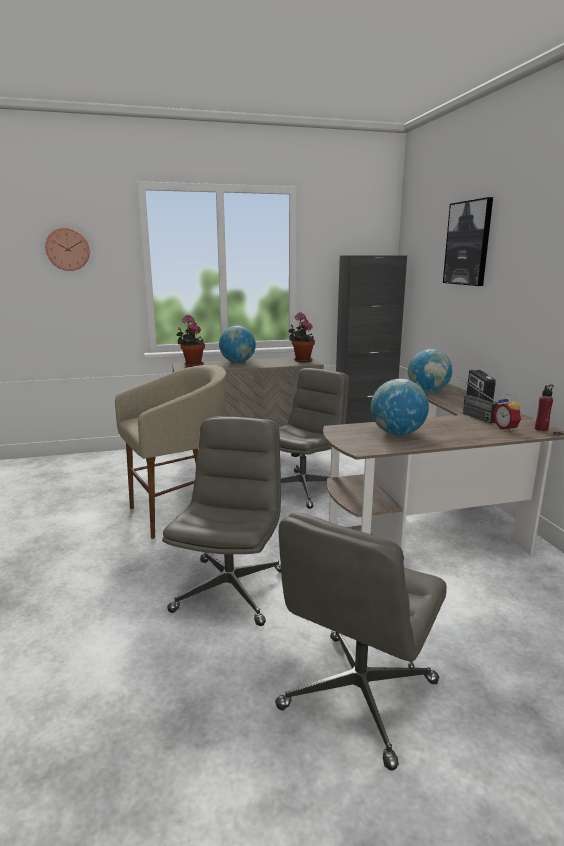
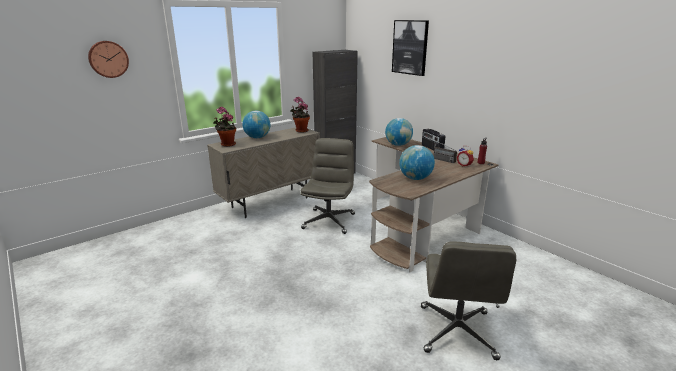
camera: 25 degrees left, 5 degrees up
(180, 512) = (262, 256): beige stool -> none
(230, 589) = (342, 297): grey office chair -> none

